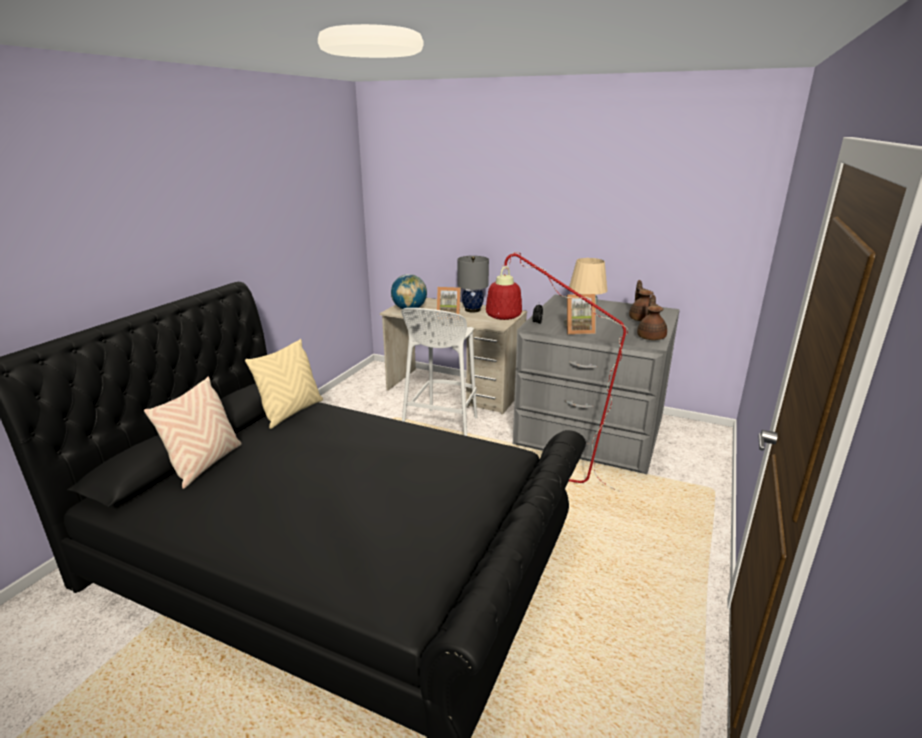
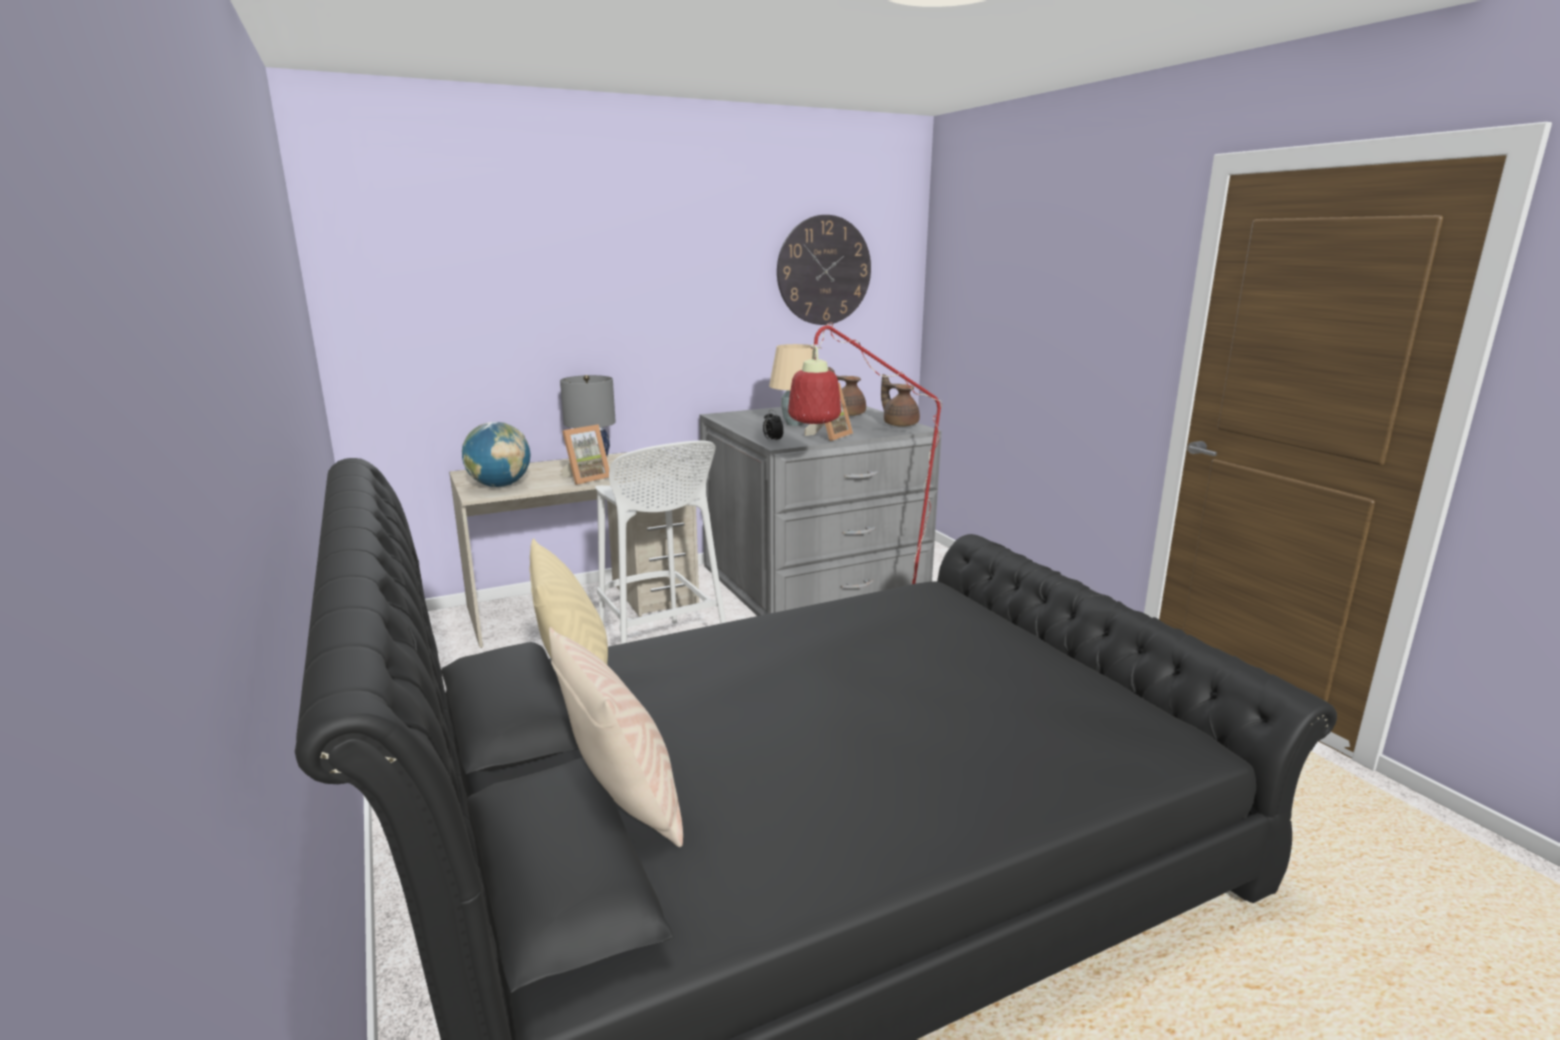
camera: 50 degrees left, 5 degrees down
(671, 203) = (824, 270): none -> wall clock

